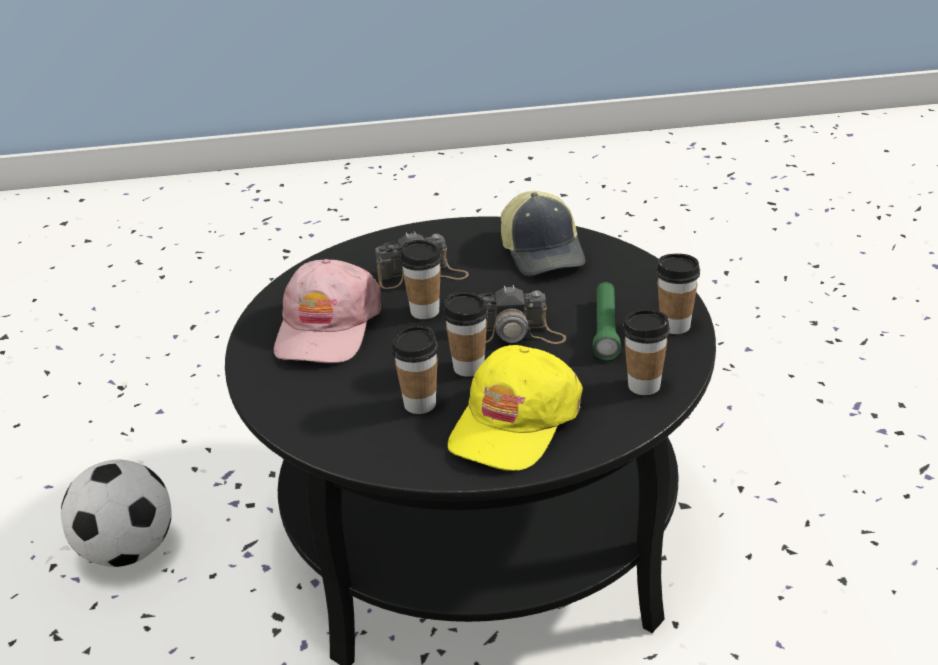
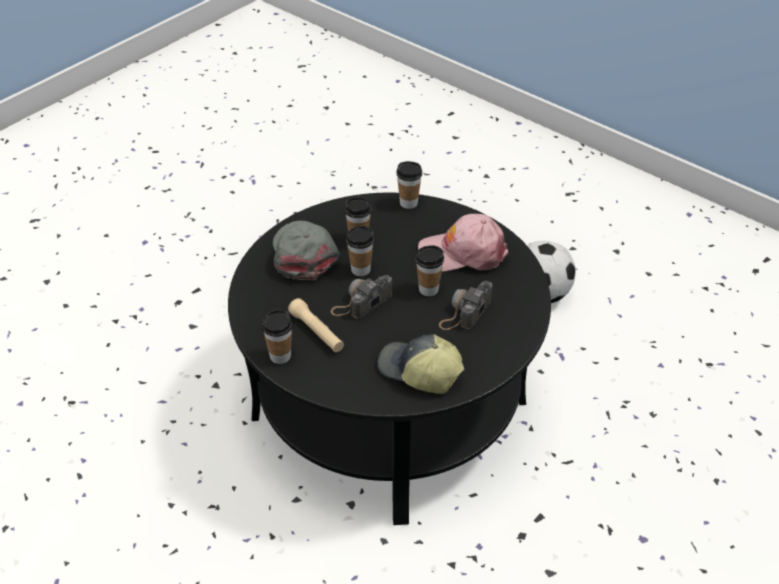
camera: 135 degrees right, 10 degrees up
(326, 327) = (463, 252): pink cap -> pink cap turned 60 degrees counterclockwise
(514, 423) = (303, 254): yellow cap -> grey cap
(606, 329) = (317, 332): green flashlight -> beige flashlight
(644, 386) = (261, 306): cup -> cup (408, 203)

